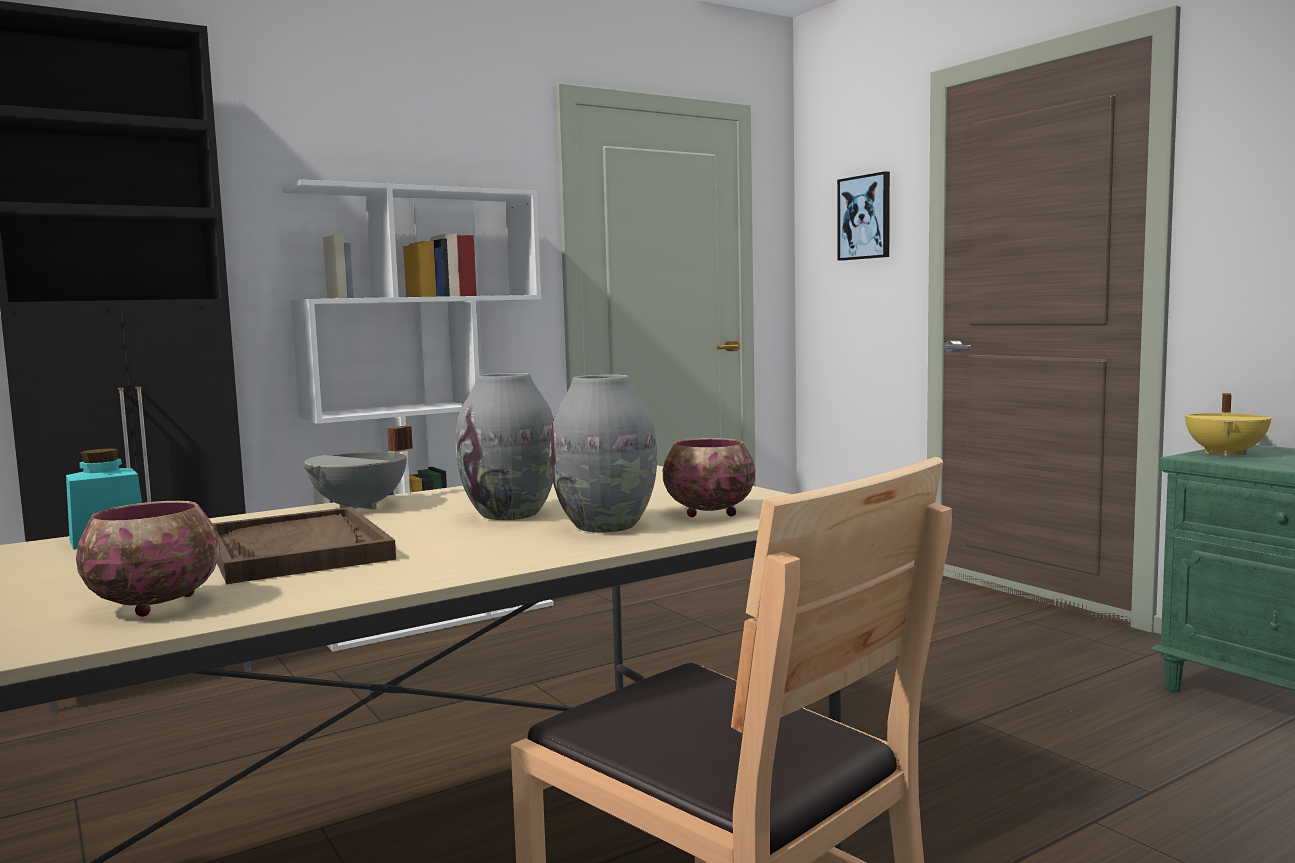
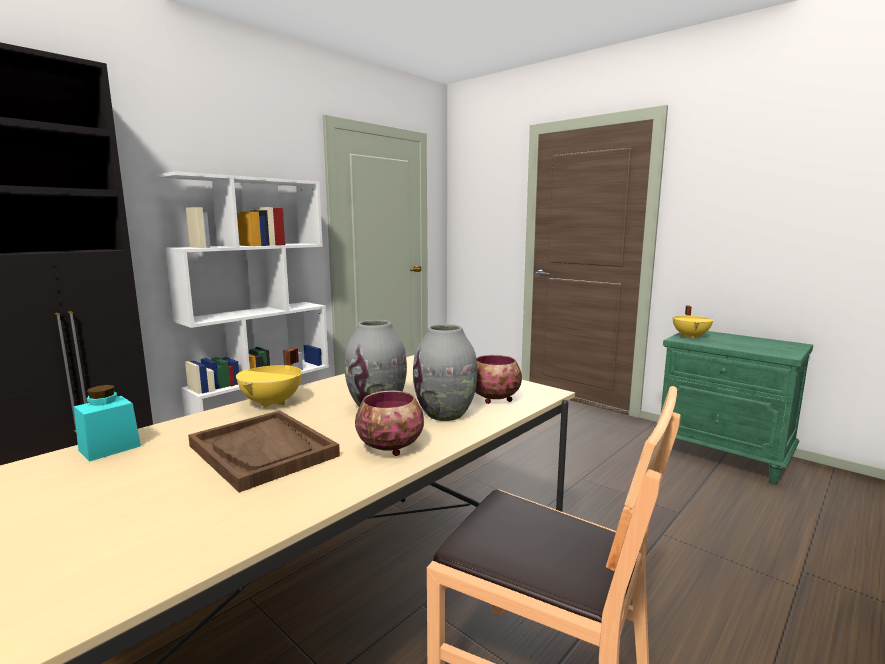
camera: 15 degrees left, 5 degrees up
(157, 605) = (203, 521): bowl -> bowl (390, 447)
(361, 507) = (273, 403): grey cooking pot -> yellow cooking pot
(865, 217) = (489, 200): picture -> none

